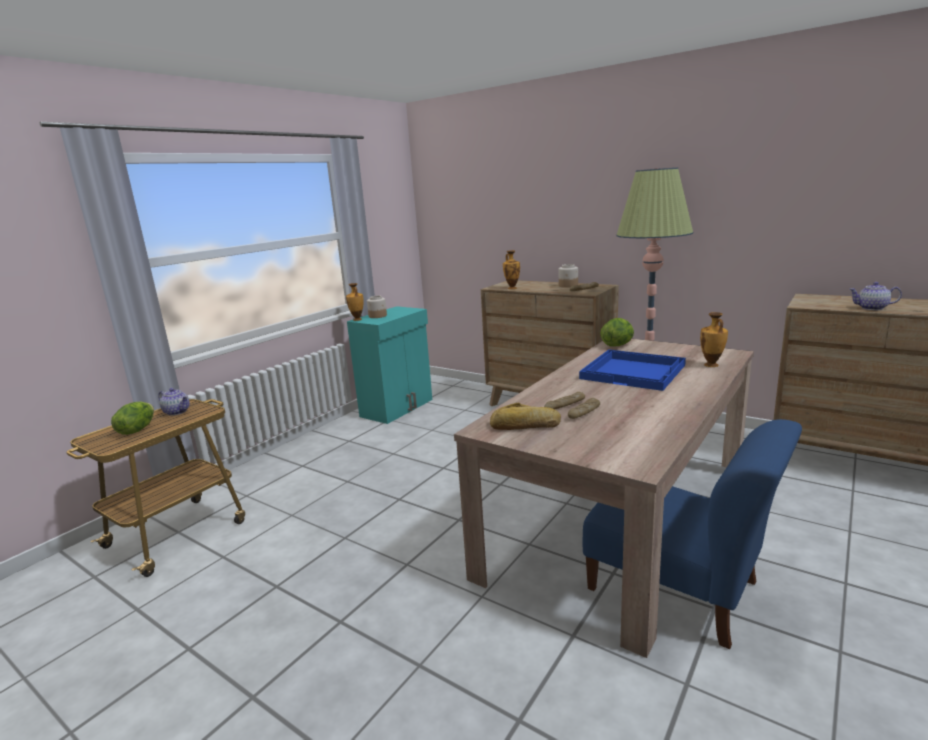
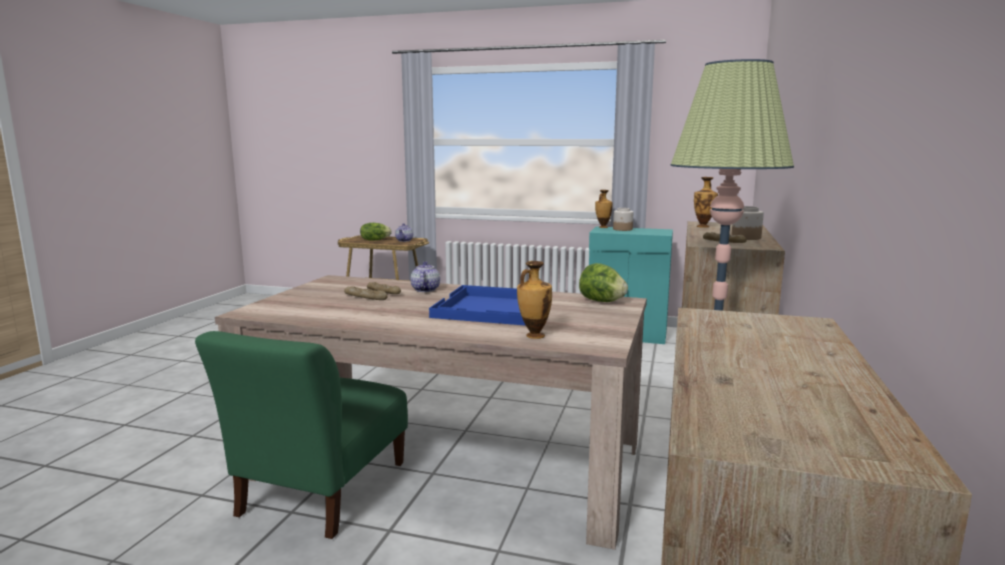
camera: 70 degrees right, 5 degrees down
(525, 426) = (338, 286): bread -> none
(679, 590) = (320, 493): blue chair -> green chair
(872, 308) = (719, 350): teapot -> teapot (425, 289)

